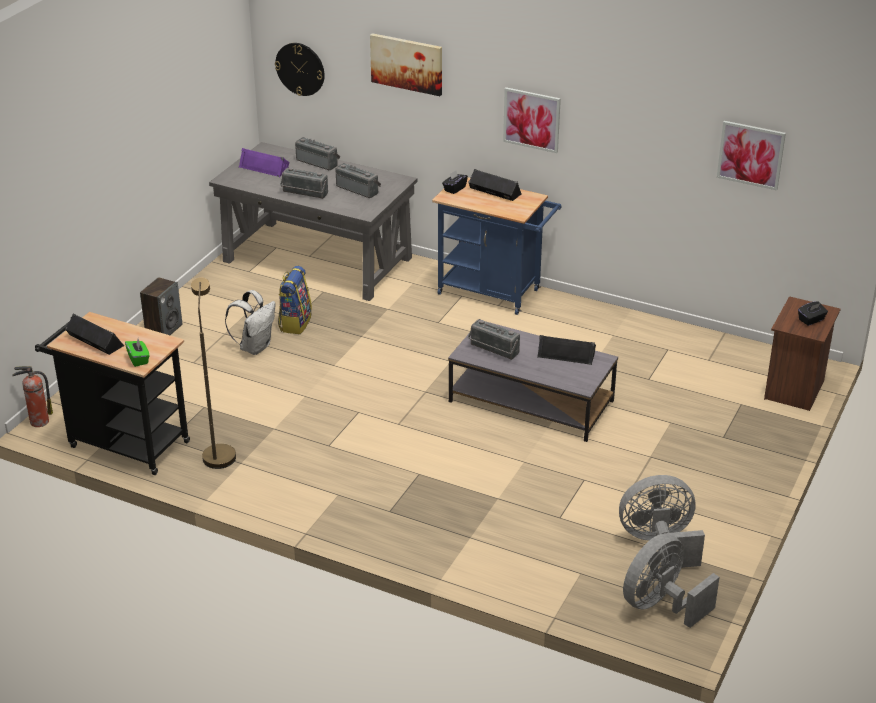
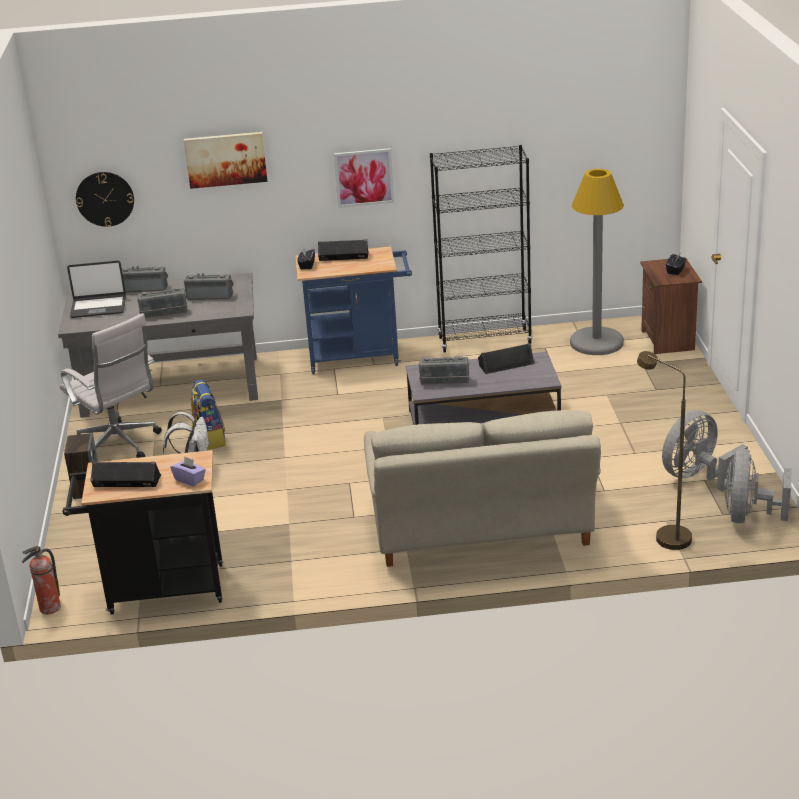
camera: 30 degrees left, 5 degrees down
(138, 359) = (190, 479): green tissue box -> purple tissue box
(218, 452) = (259, 561): brown floor lamp -> brown floor lamp (665, 535)
(224, 300) = (120, 446): none -> white office chair
(264, 167) = (98, 307): purple speaker -> laptop
(416, 504) = (480, 528): none -> beige sofa
(621, 320) = (485, 340): none -> black bookcase
(722, 364) = (596, 342): none -> grey floor lamp
(751, 154) = (576, 148): picture -> none

